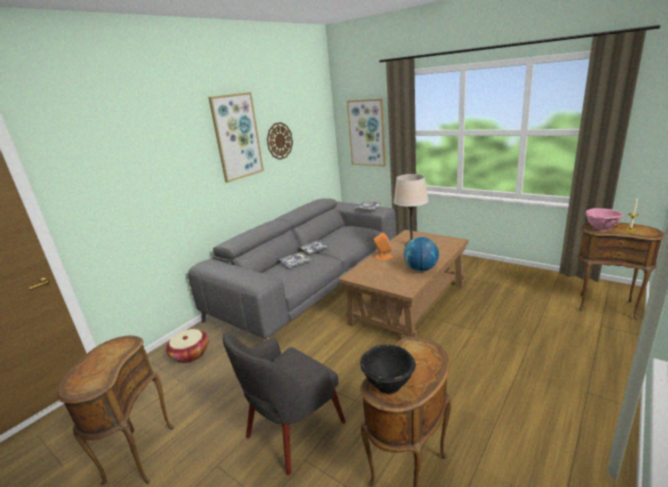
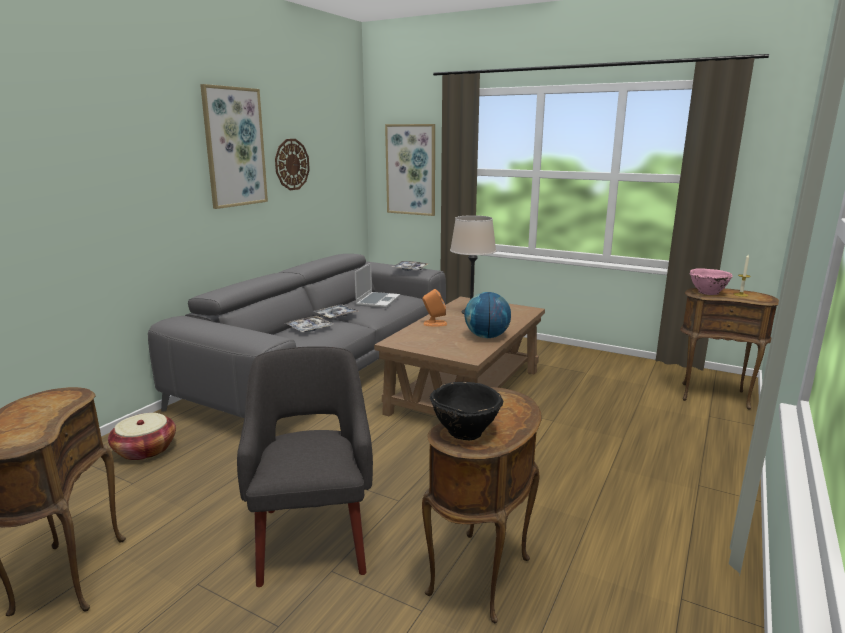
camera: 10 degrees left, 5 degrees down
(294, 430) = (313, 537): grey armchair -> grey armchair turned 135 degrees clockwise
(345, 235) = (377, 301): none -> laptop

